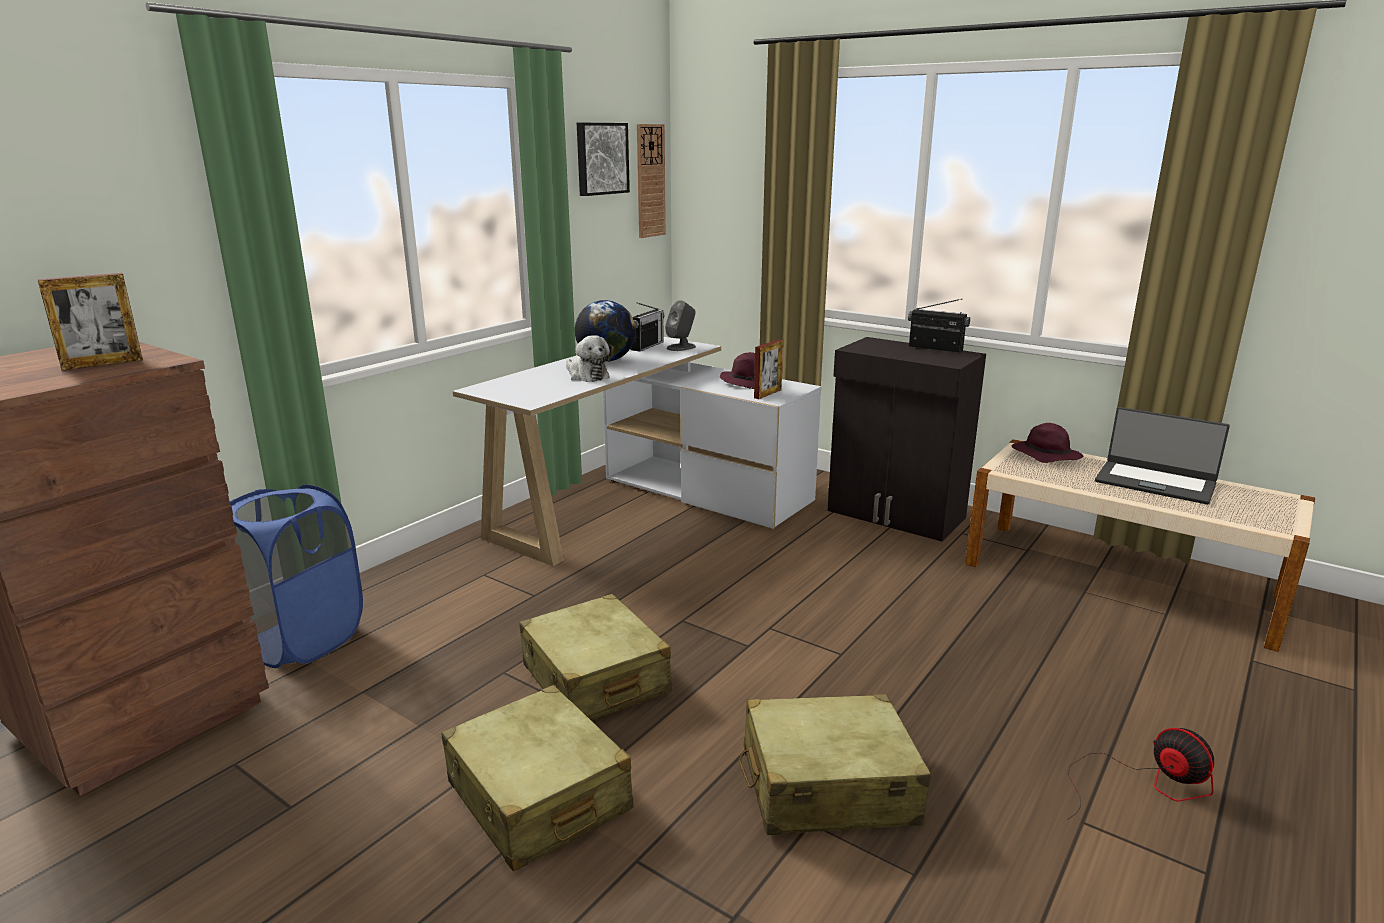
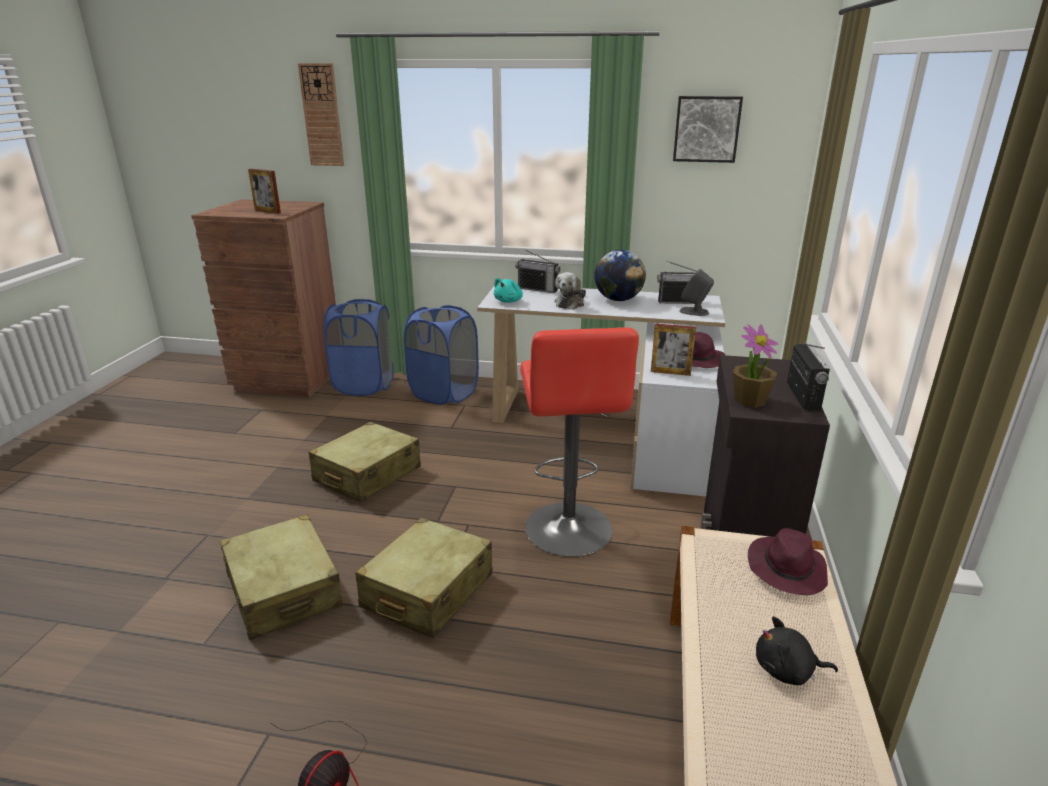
camera: 65 degrees right, 5 degrees up
(428, 581) = (444, 393): none -> blue laundry basket
(514, 379) = (537, 289): none -> radio
(535, 395) = (509, 301): none -> turquoise plush toy
(538, 797) = (253, 490): beige suitcase -> beige suitcase (427, 591)
(650, 181) = (777, 154): wall clock -> wall clock (322, 115)
(816, 576) = (567, 529): none -> red stool
(933, 359) = (750, 400): none -> potted plant
(1155, 482) = (787, 671): laptop -> black plush toy

